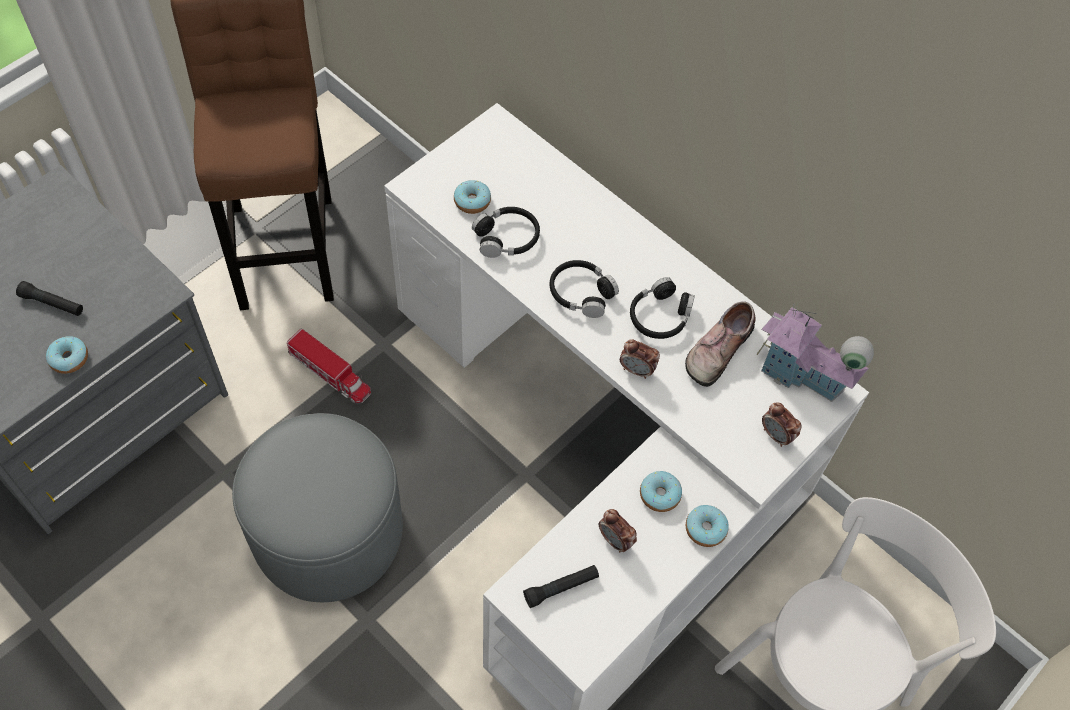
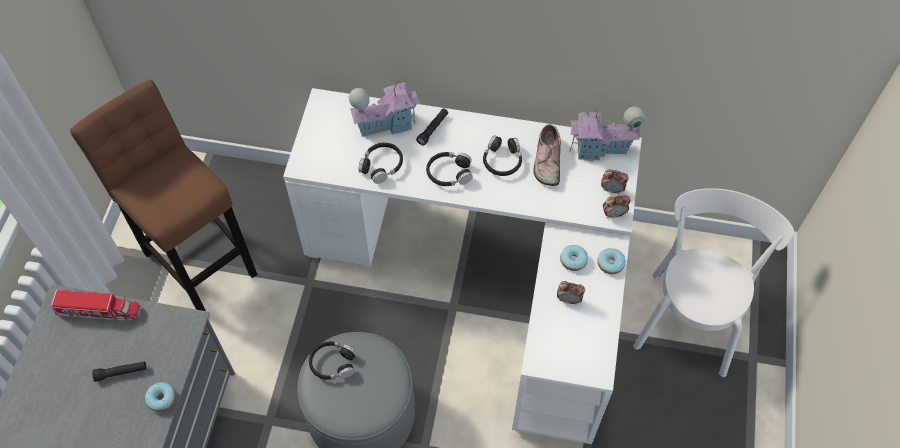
camera: 30 degrees left, 0 degrees up
(305, 444) = (333, 363): none -> black headphones
(330, 373) = (290, 320): toy truck -> toy truck (99, 310)
(472, 201) = (344, 155): donut -> none
(550, 191) = (386, 124): none -> toy house
(561, 588) = (560, 343): black flashlight -> black flashlight (433, 129)
(637, 370) = (512, 198): alarm clock -> alarm clock (614, 214)

